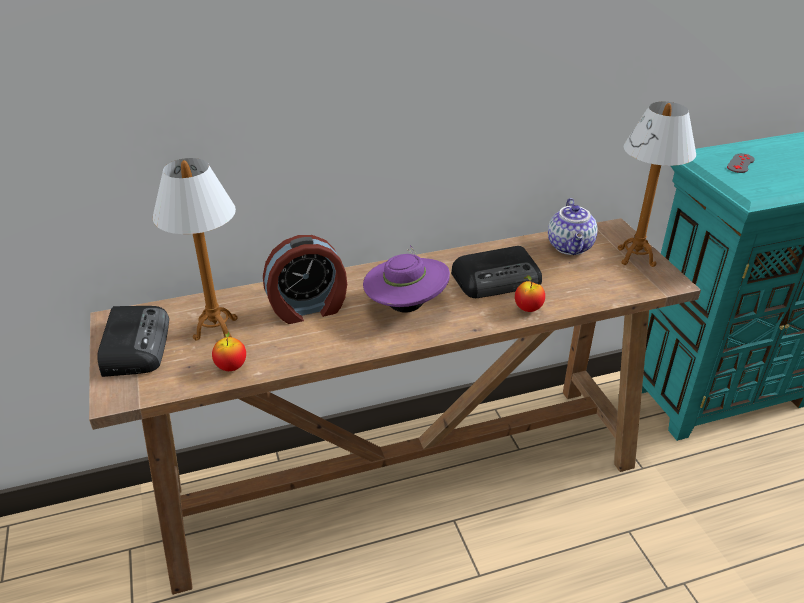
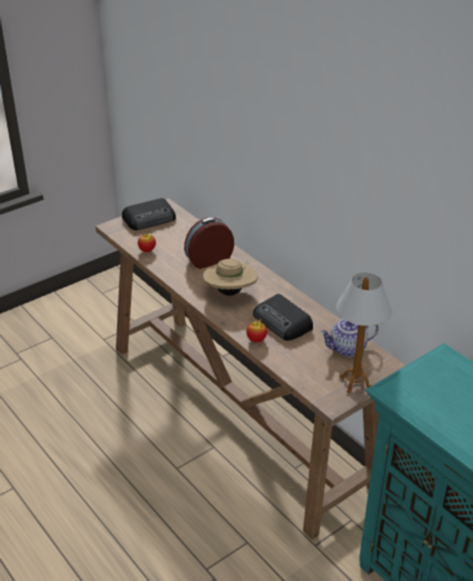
camera: 70 degrees right, 0 degrees up
(215, 329) = (174, 237): table lamp -> none
(308, 308) = (208, 259): alarm clock -> alarm clock turned 105 degrees clockwise
(405, 306) = (230, 292): purple hat -> beige hat
(740, 163) = (448, 381): grey game controller -> none

